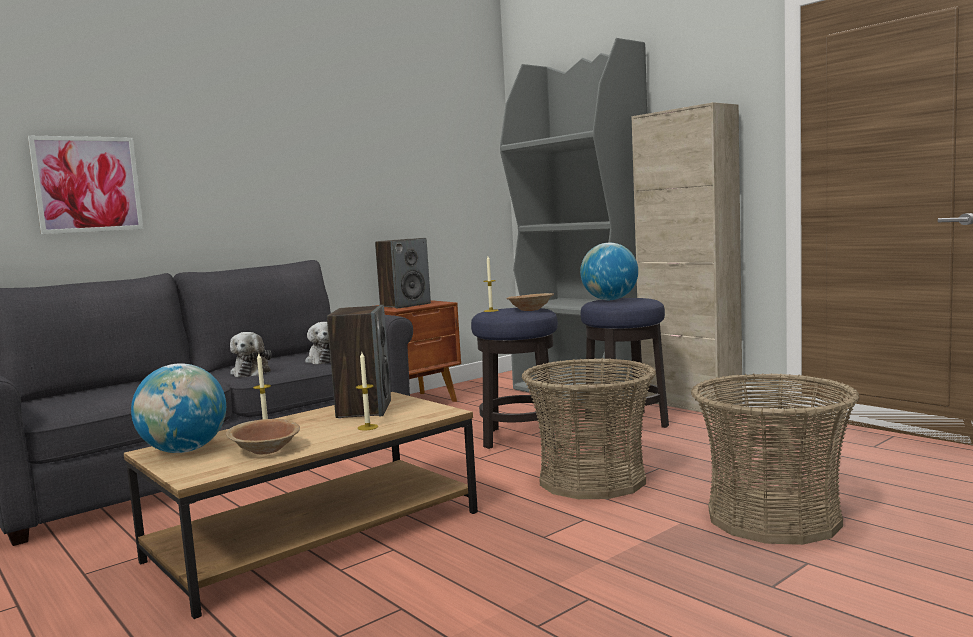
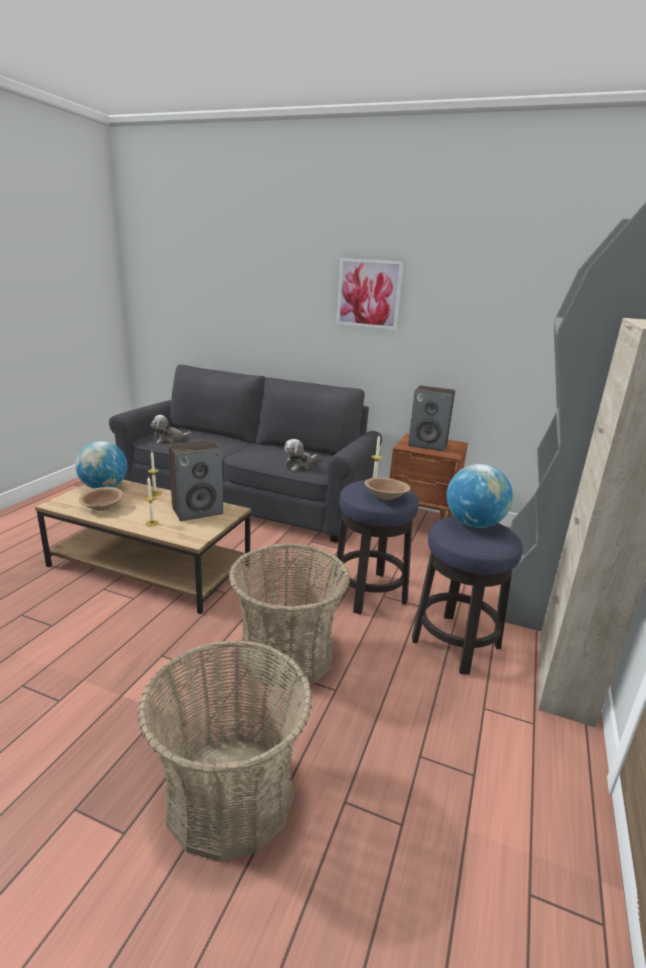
camera: 60 degrees right, 15 degrees up
(87, 184) = (245, 310): picture -> picture (368, 294)
(252, 372) = (252, 455): plush toy -> plush toy (169, 439)

